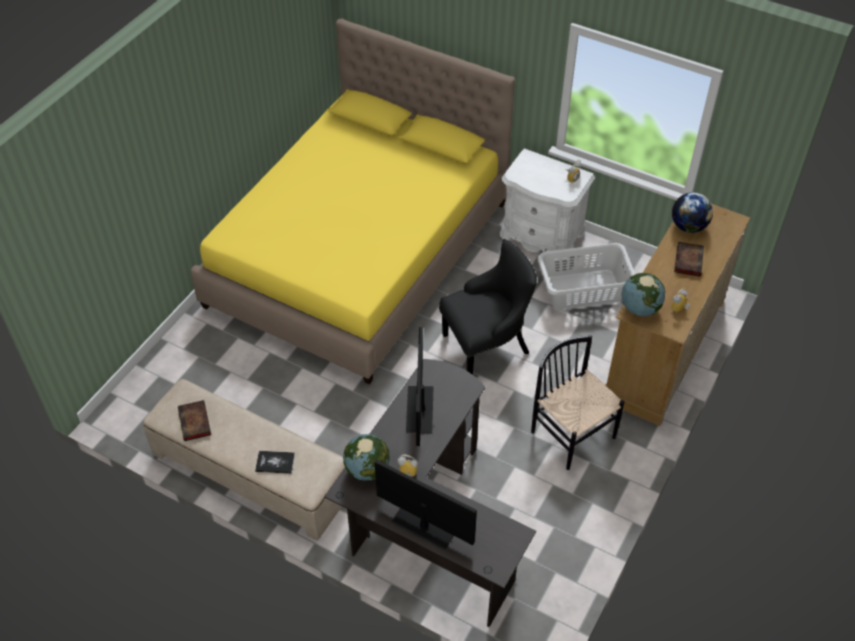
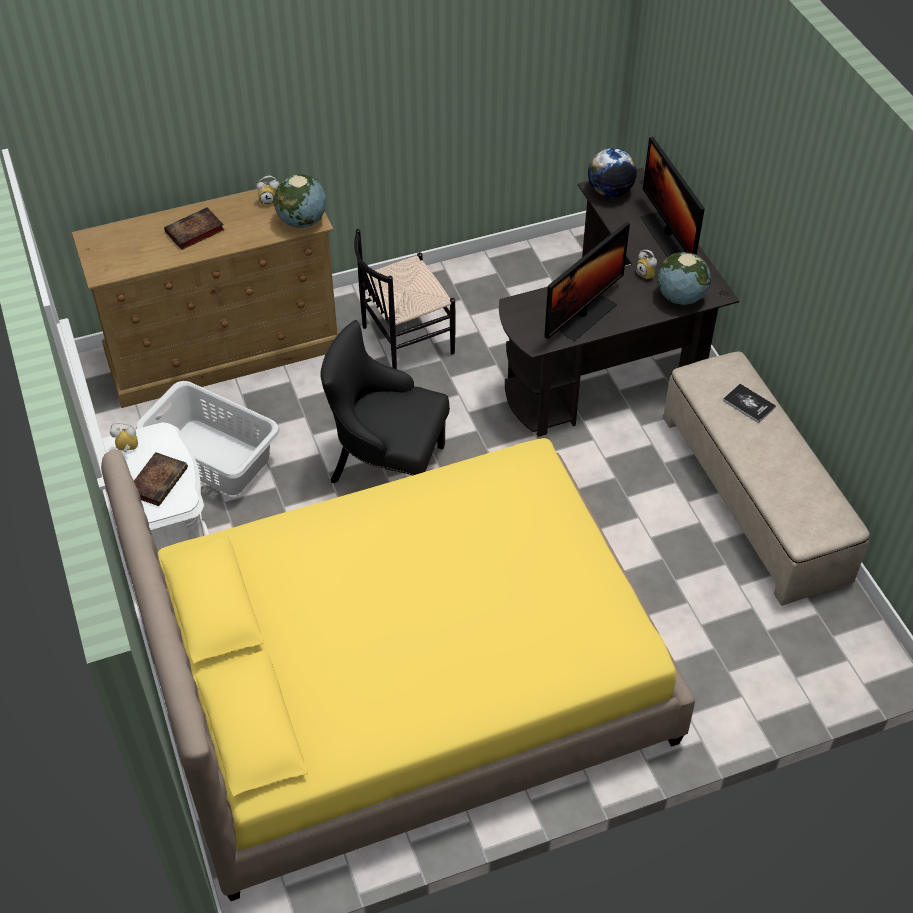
camera: 140 degrees left, 0 degrees up
(195, 423) = (810, 491): book -> book (158, 480)
(570, 432) = (404, 341): black chair -> black chair turned 60 degrees clockwise
(688, 227) = (141, 259): globe -> globe (610, 191)

